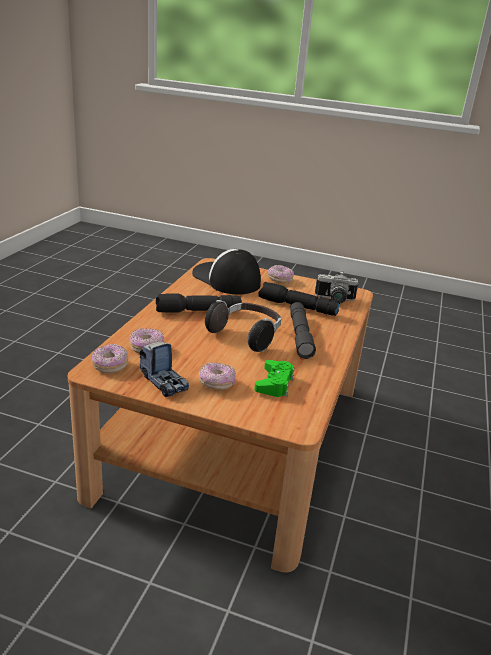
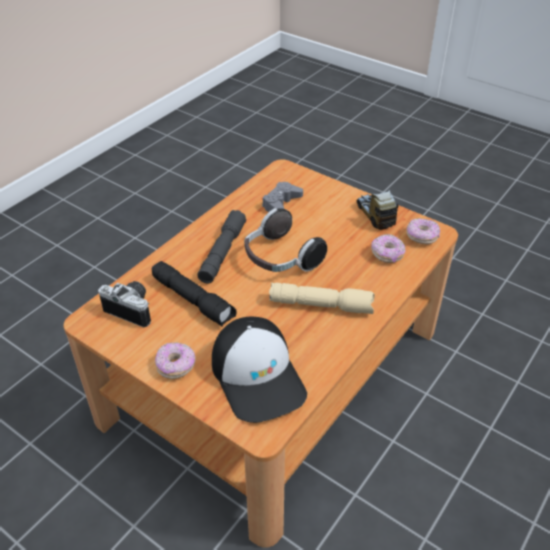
camera: 160 degrees left, 15 degrees up
(197, 311) = (322, 304): black flashlight -> beige flashlight
(216, 383) = (330, 209): donut -> none
(274, 383) = (281, 203): green game controller -> grey game controller

